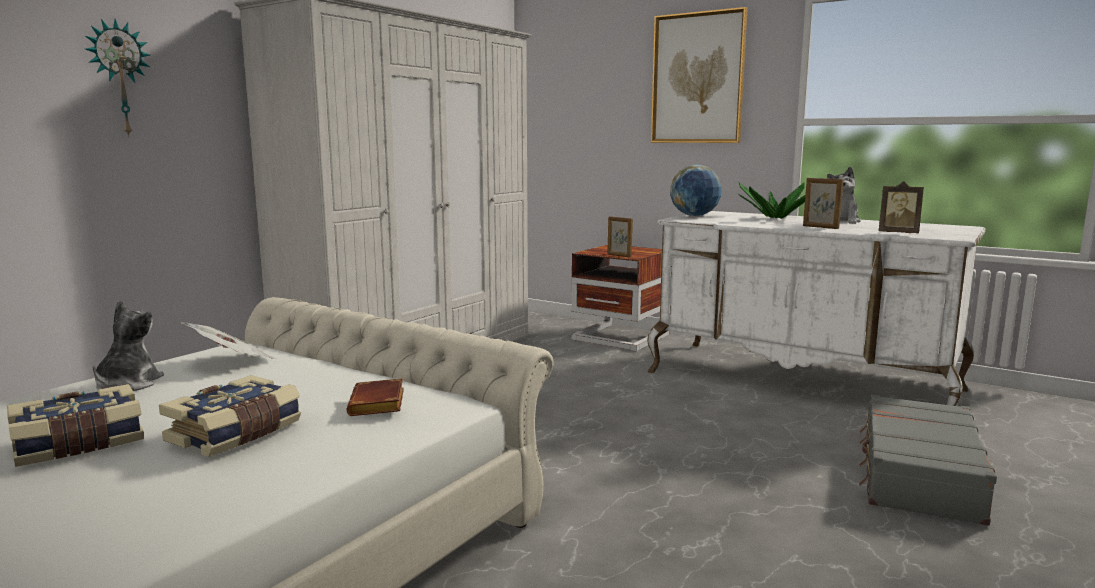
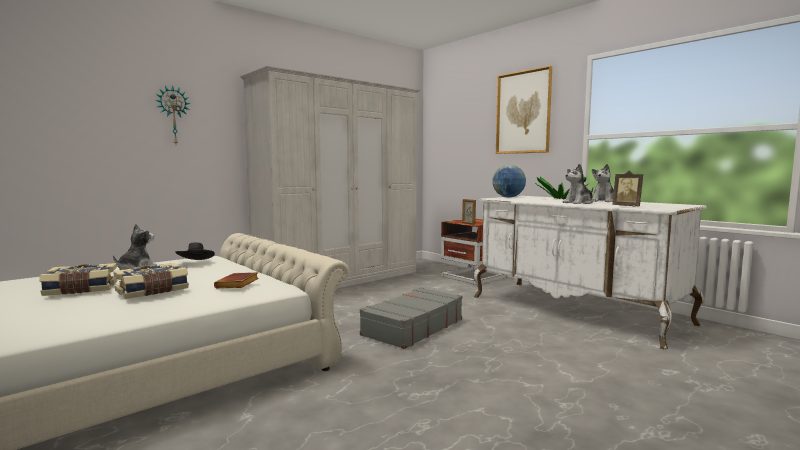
camera: 15 degrees right, 5 degrees down
(232, 362) = (196, 263): newspaper -> black hat
(820, 227) = (578, 203): picture frame -> plush toy
(918, 474) = (613, 372): grey suitcase -> grey suitcase (412, 327)

